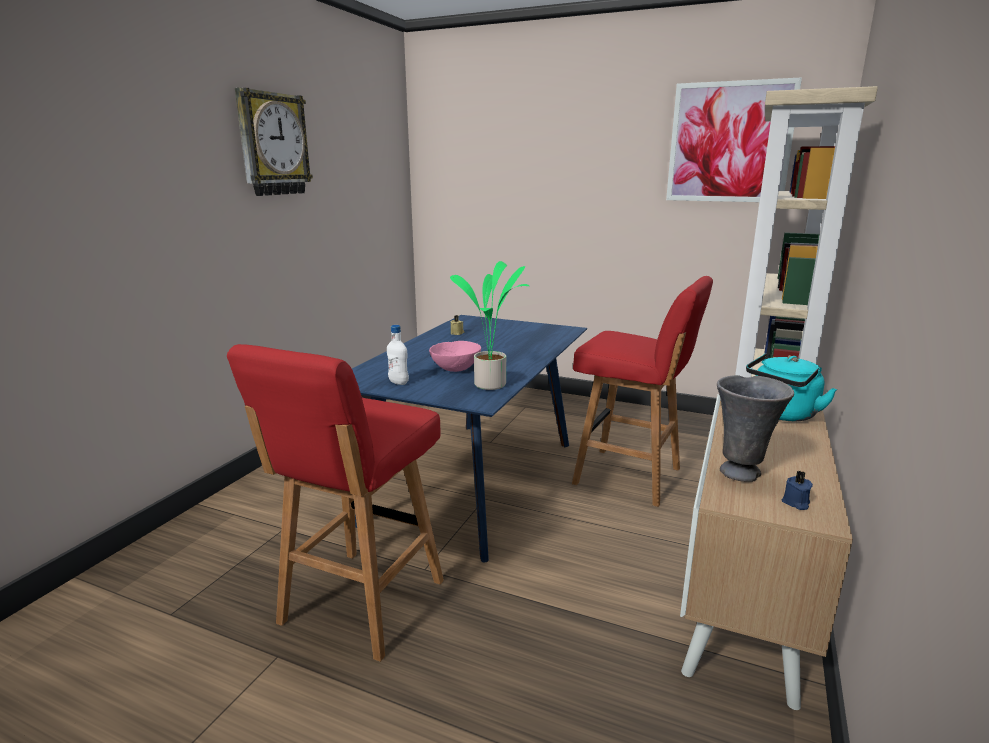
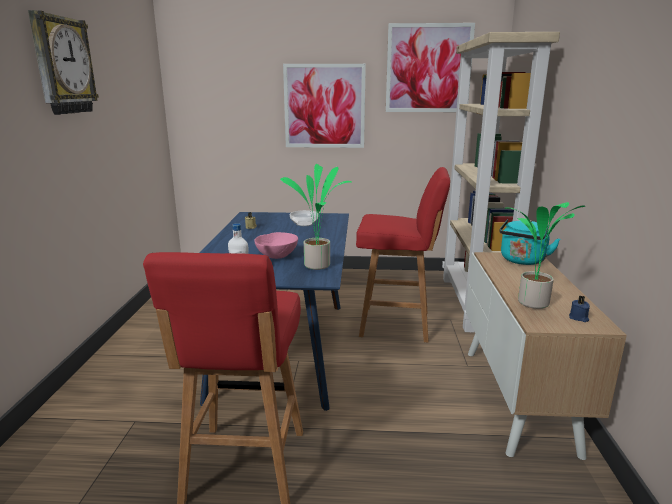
camera: 20 degrees left, 0 degrees up
(520, 335) = (304, 224): none -> bowl
(588, 192) = (324, 106): none -> picture
(742, 472) = (532, 304): grey vase -> potted plant

